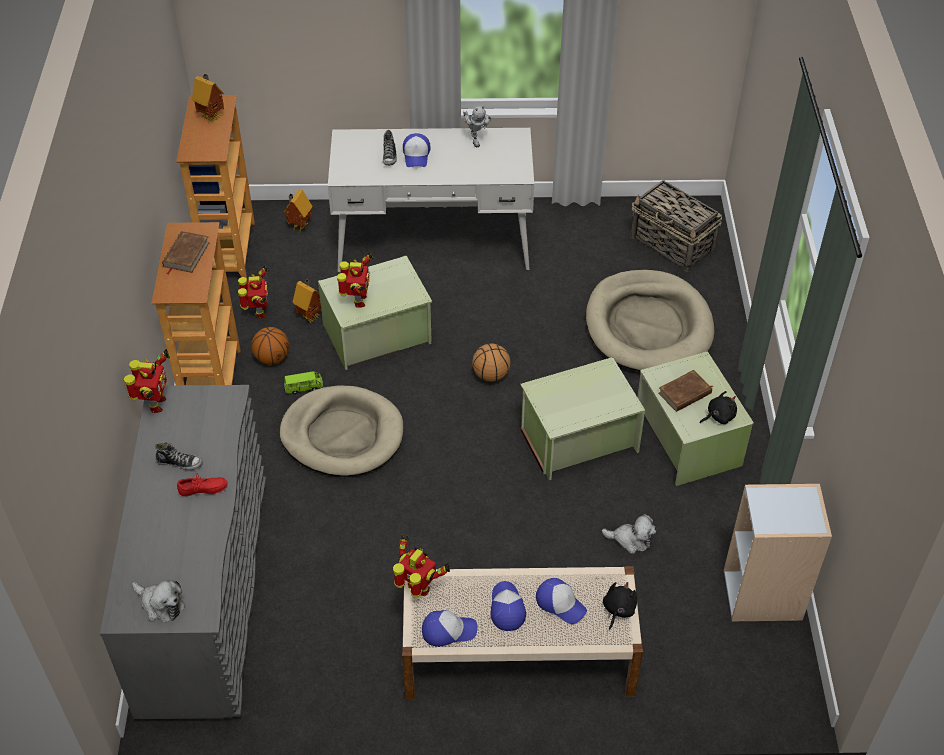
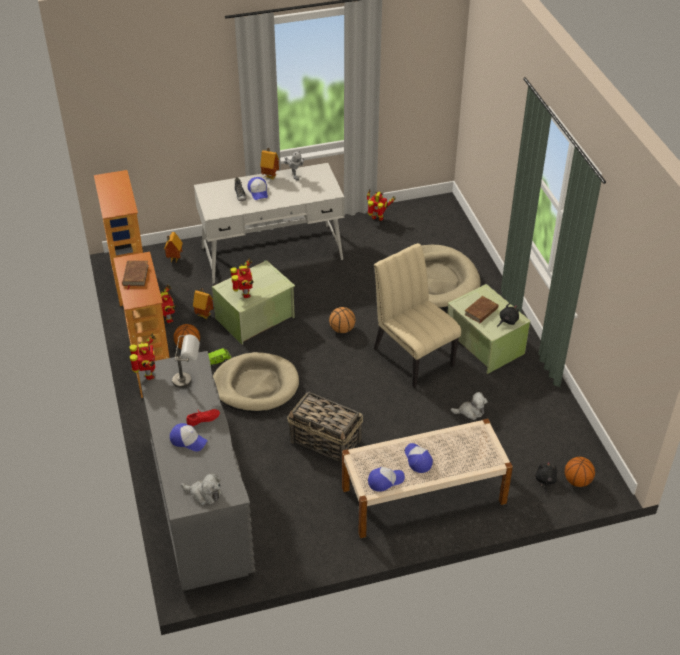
camera: 15 degrees left, 5 degrees down
(180, 463) = (180, 407): shoe -> none
(206, 425) = (188, 380): none -> grey table lamp
(212, 117) = (116, 186): toy house -> toy house (270, 176)
(418, 590) = (356, 460): toy robot -> toy robot (377, 219)
(560, 603) = (450, 449): cap -> cap (188, 440)
(577, 438) = (414, 357): green storage box -> beige chair
(618, 610) = (488, 445): black plush toy -> black plush toy (545, 481)
(672, 244) = (432, 227): basket -> basket (326, 441)
(753, 685) = (577, 481): none -> basketball
(763, 595) = (565, 427): bookcase -> none

